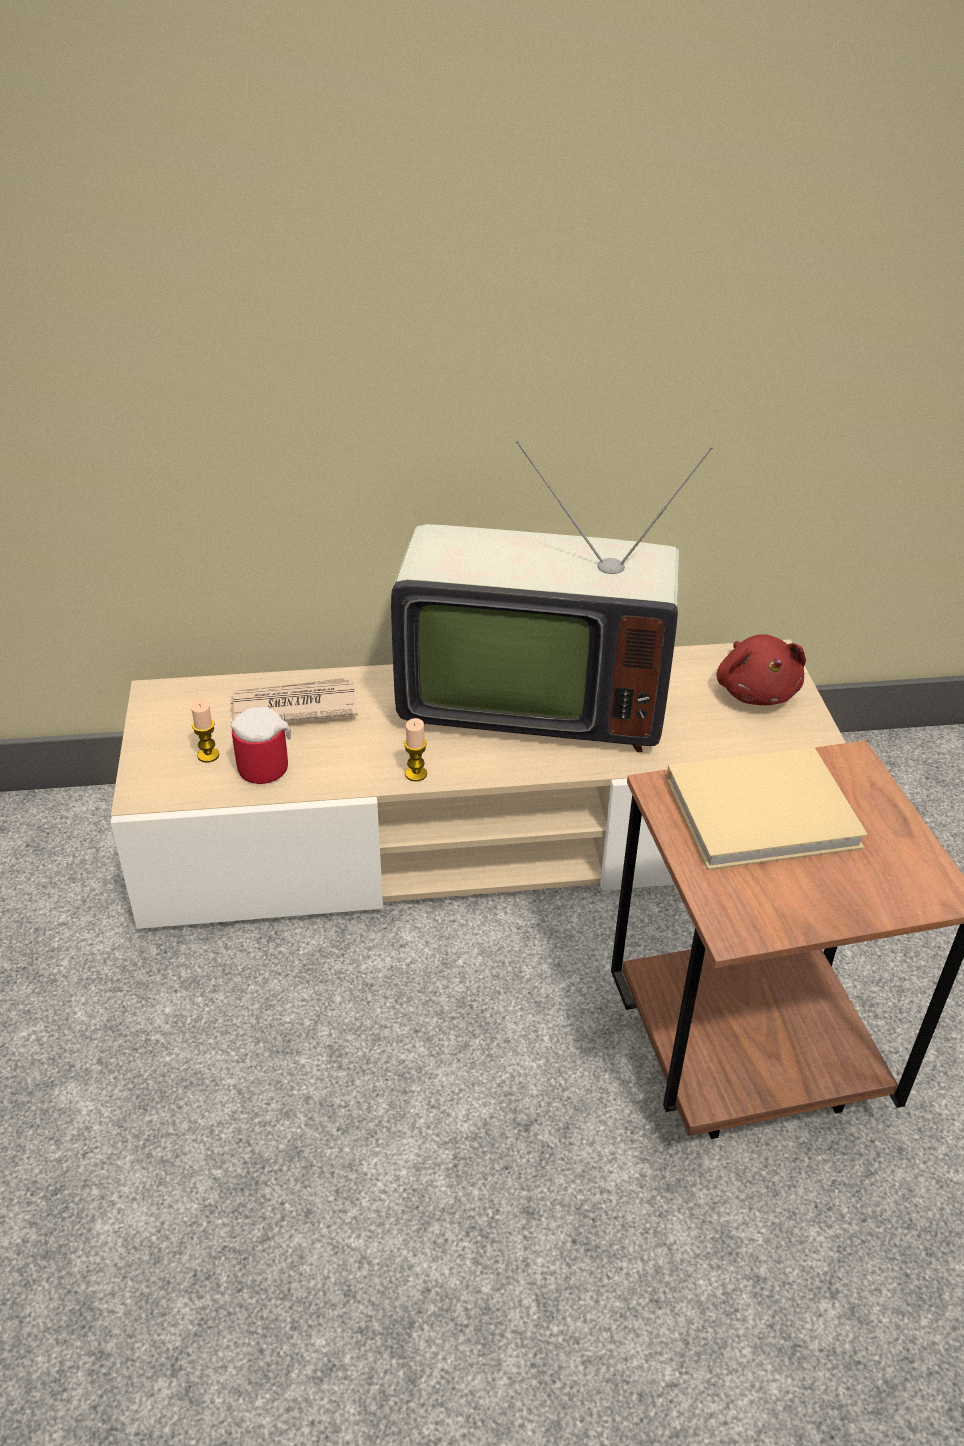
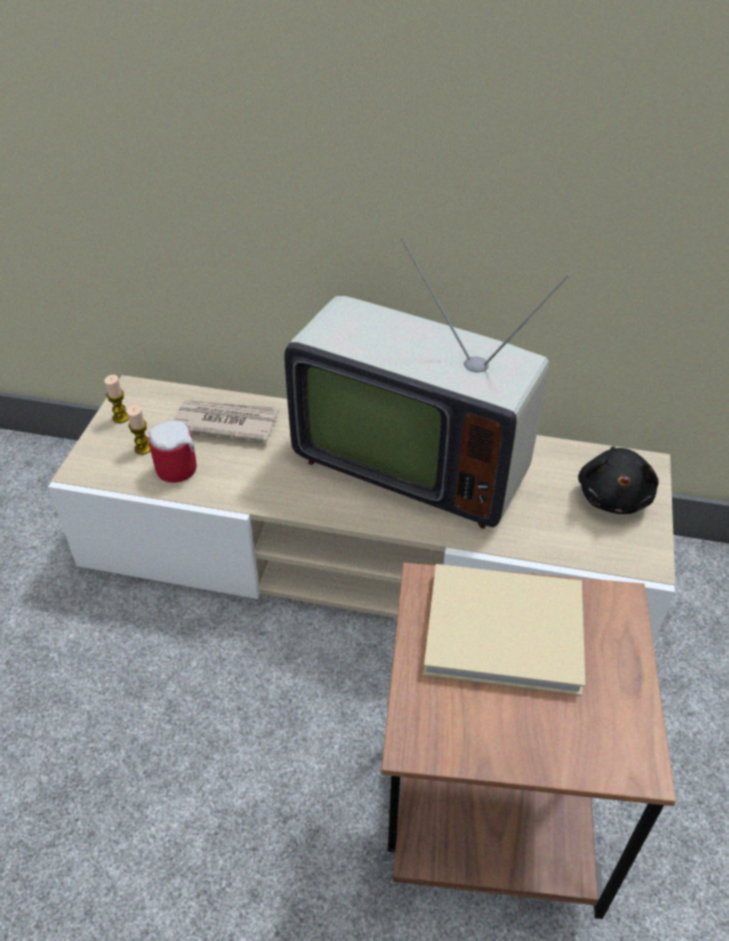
camera: 20 degrees right, 5 degrees up
(416, 774) = (289, 502): candle -> candle (121, 417)
(756, 691) = (614, 496): red plush toy -> black plush toy

